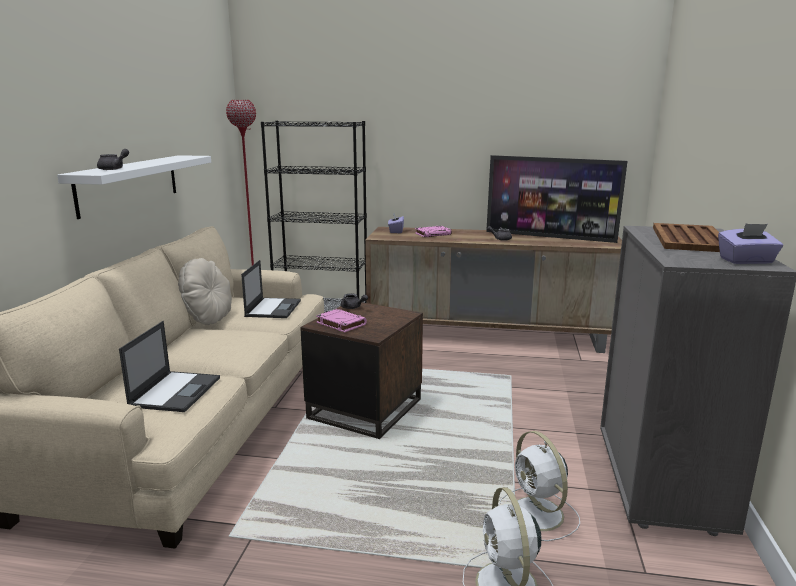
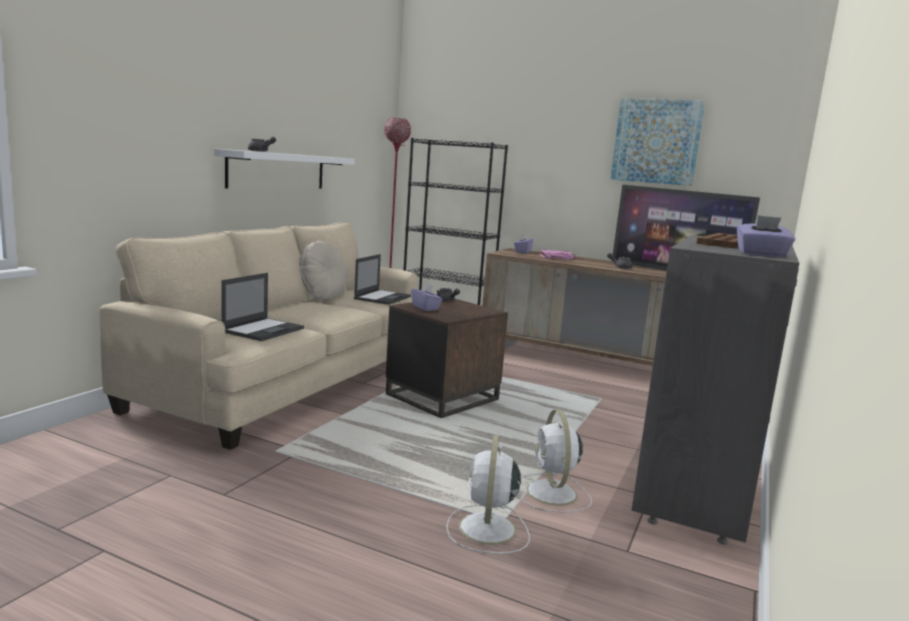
camera: 15 degrees right, 5 degrees down
(340, 323) = (426, 308): pink book -> purple tissue box
(517, 109) = (656, 141): none -> picture

